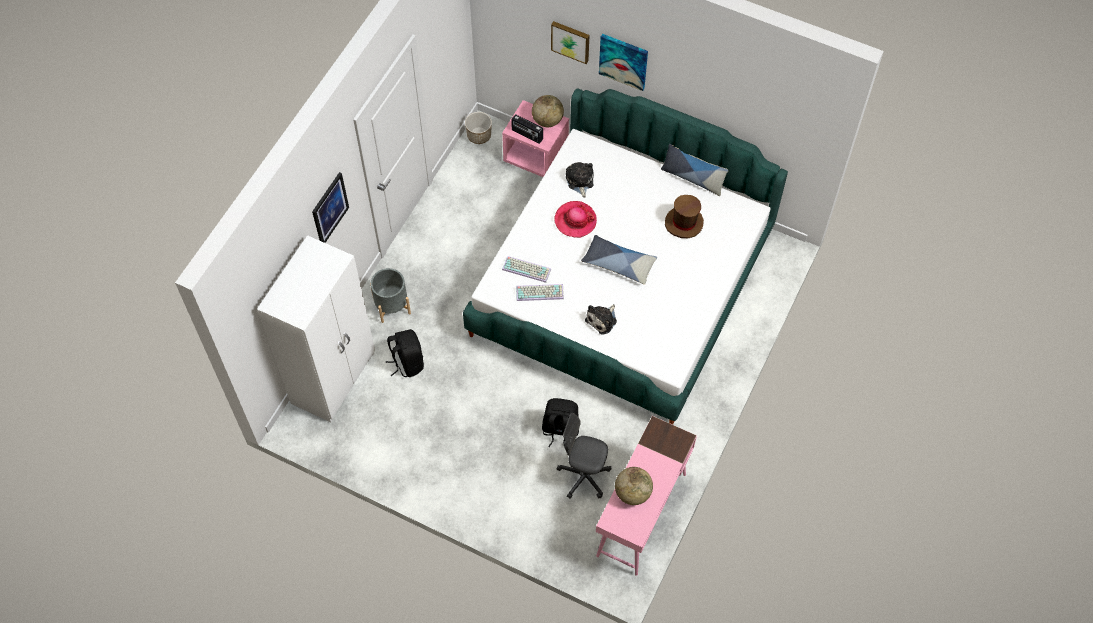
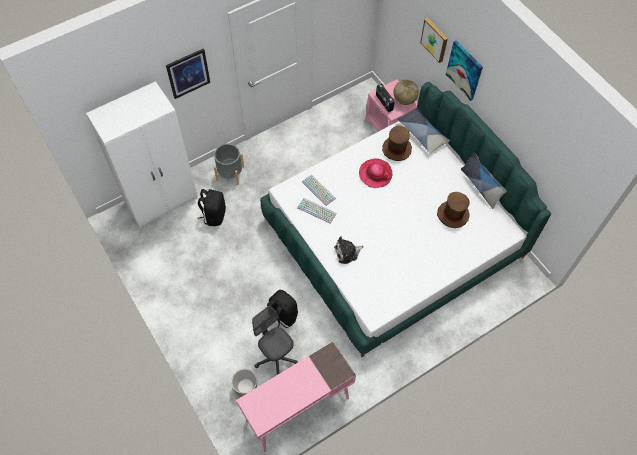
camera: 30 degrees right, 0 degrees up
(479, 136) = (361, 94): planter -> planter (245, 387)
(579, 181) = (396, 149): plush toy -> brown hat
(619, 263) = (386, 219): pillow -> pillow (422, 133)
(632, 493) = (279, 391): globe -> none

